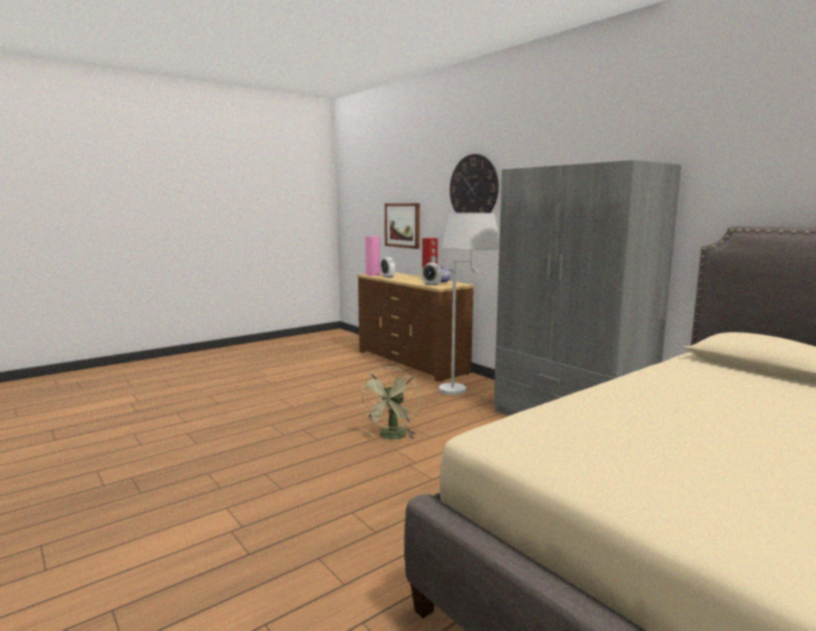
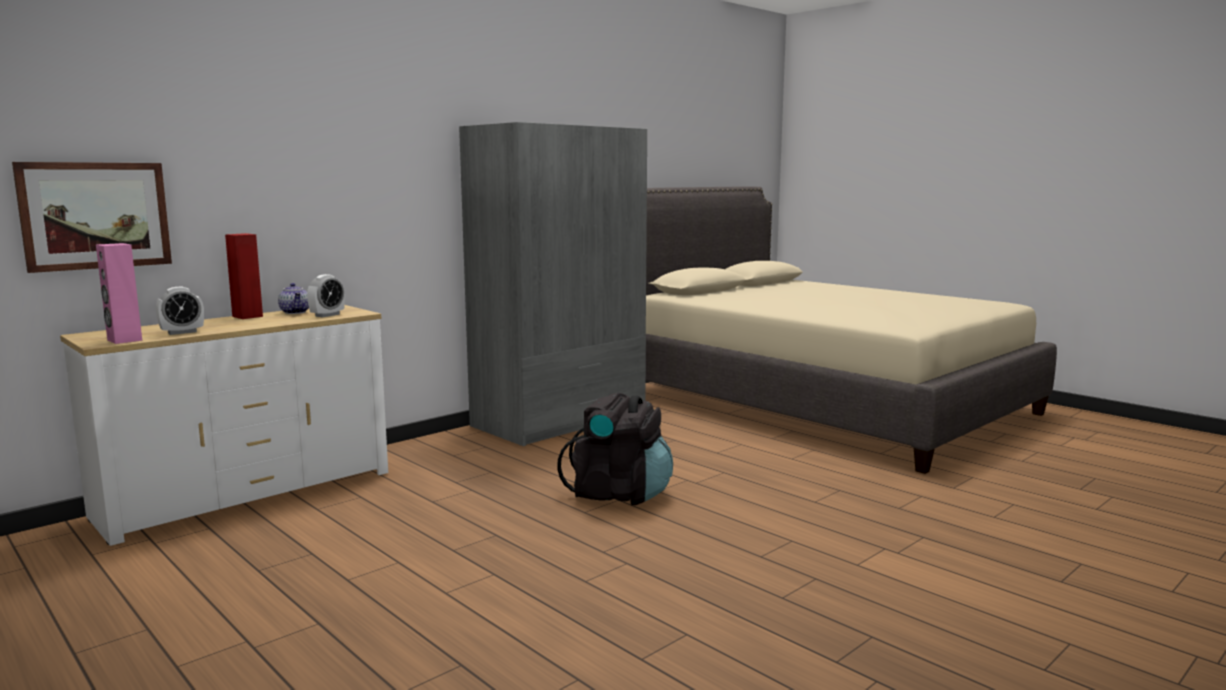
camera: 95 degrees left, 0 degrees up
(392, 437) = (619, 493): green fan -> black backpack
(411, 362) = (247, 494): brown dresser -> white dresser
(467, 390) = (436, 457): white floor lamp -> none
(473, 188) = (317, 139): wall clock -> none

